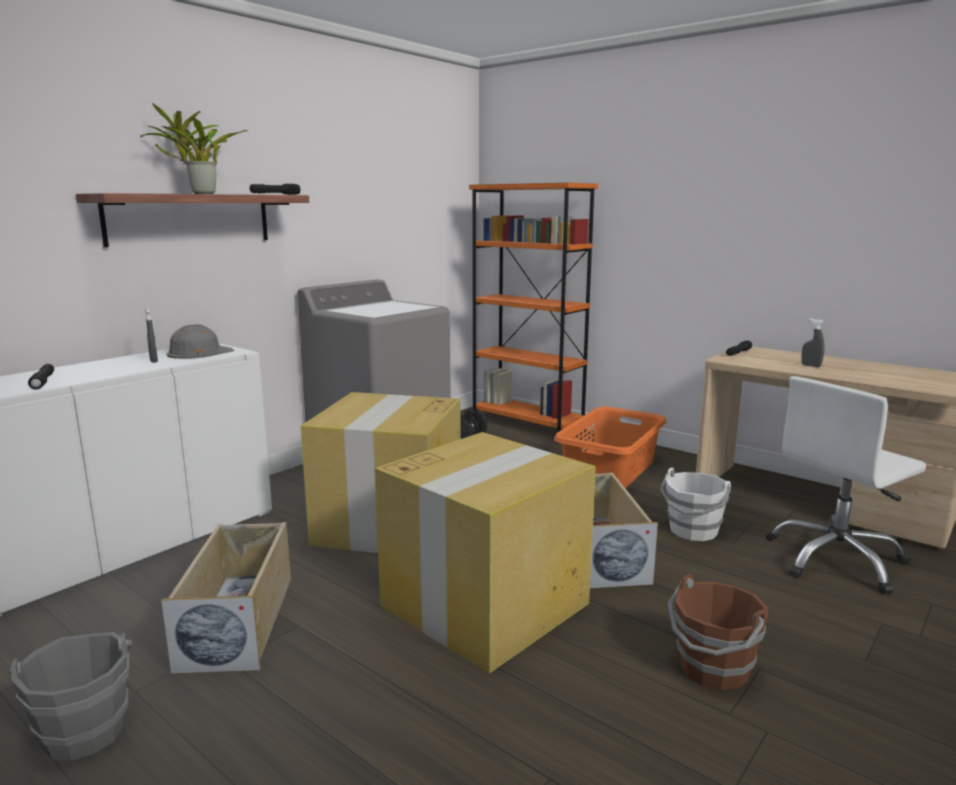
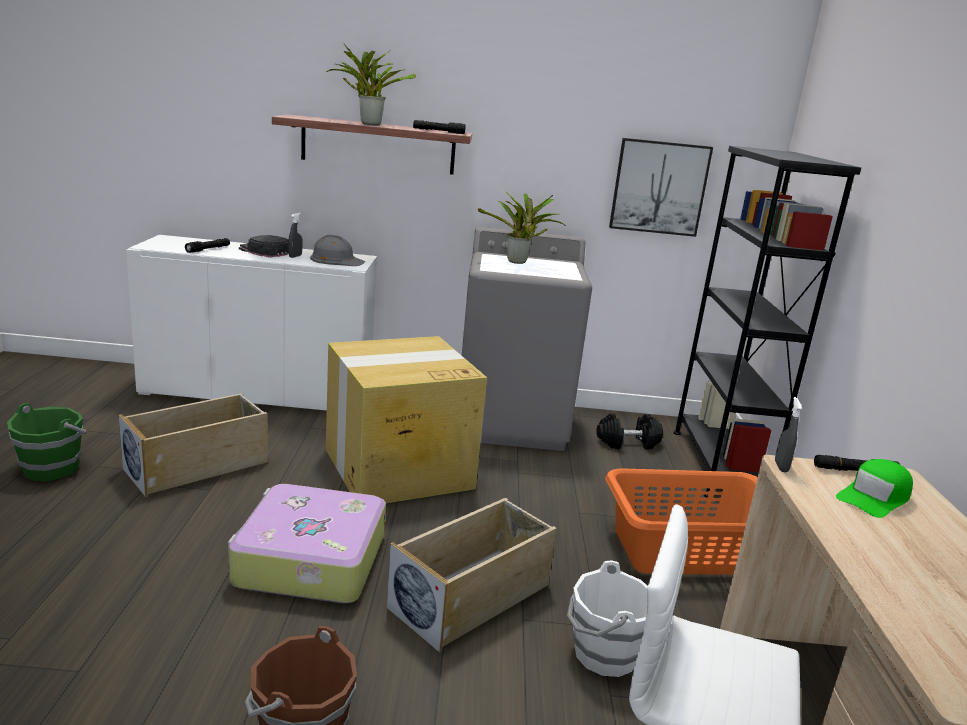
camera: 50 degrees right, 5 degrees up
(84, 730) = (52, 468): grey bucket -> green bucket
(106, 366) = (264, 251): none -> black cap
(369, 308) = (518, 262): none -> potted plant
(416, 227) = (659, 187): none -> picture
(486, 604) = (309, 560): cardboard box -> suitcase
(527, 426) = (718, 464): orange bookcase -> black bookcase
(769, 357) = (874, 497): none -> green cap
(811, 366) = (888, 535): grey spray bottle -> grey spray bottle (781, 466)

